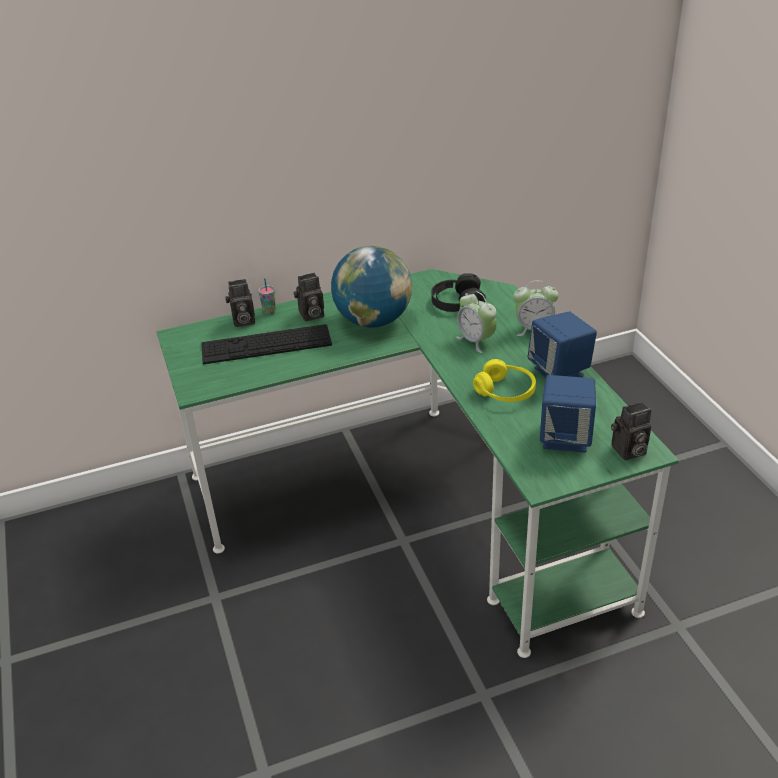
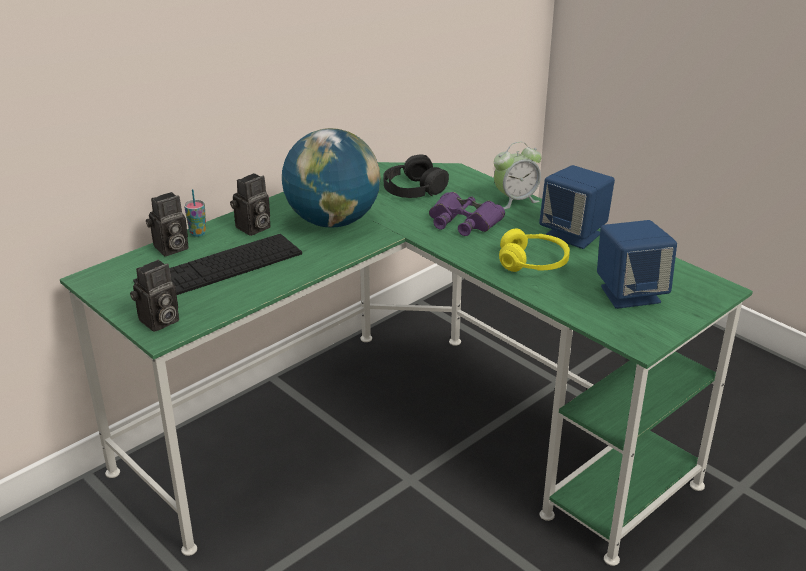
camera: 25 degrees left, 5 degrees down
(476, 341) = (463, 221): alarm clock -> purple binoculars
(628, 451) = (700, 293): camera -> camera (158, 322)

